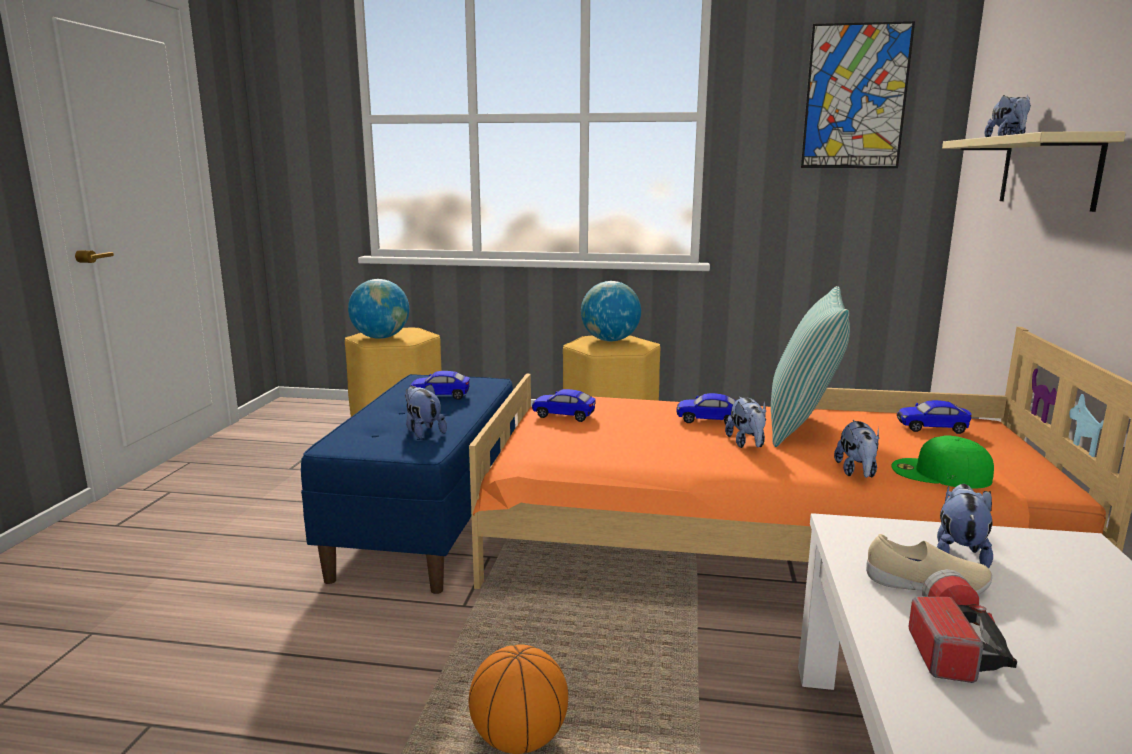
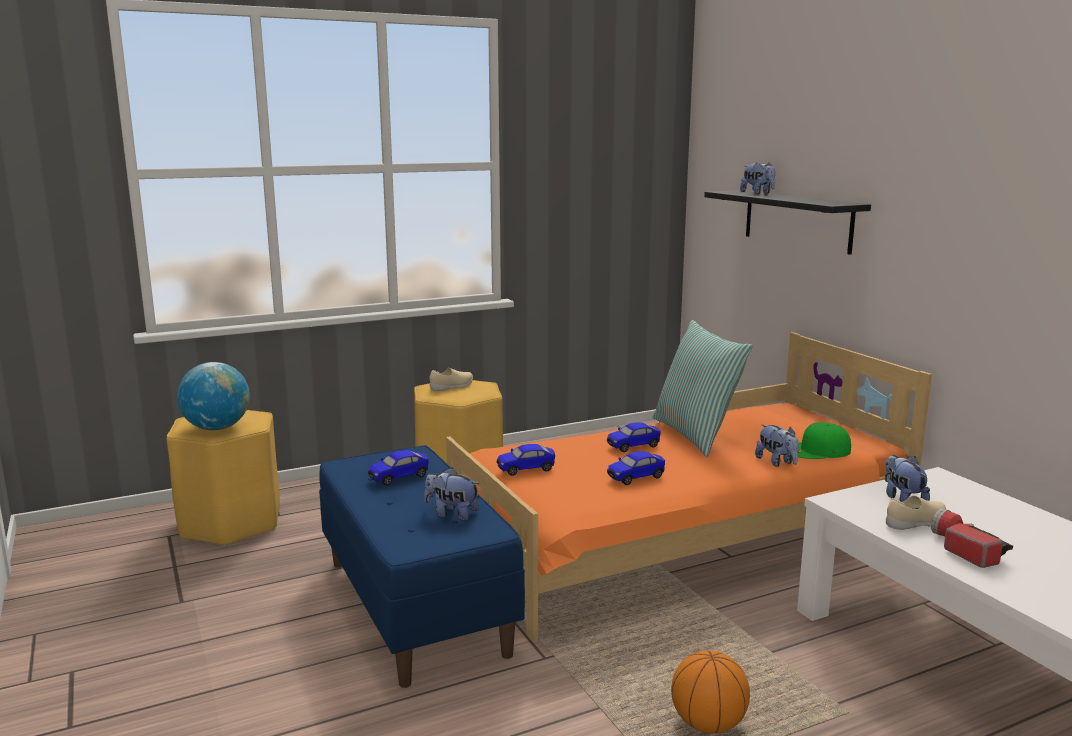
camera: 35 degrees left, 0 degrees up
(610, 340) = (452, 387): globe -> beige shoe
(747, 444) = (687, 459): plush toy -> none
(855, 97) = (613, 147): picture -> none
(931, 428) = (768, 418): toy car -> toy car (635, 477)
(1048, 171) = (797, 220): beige shelf -> black shelf

